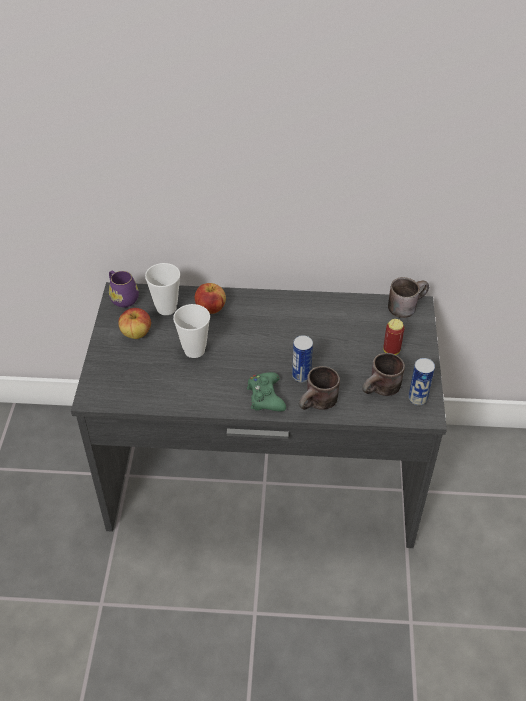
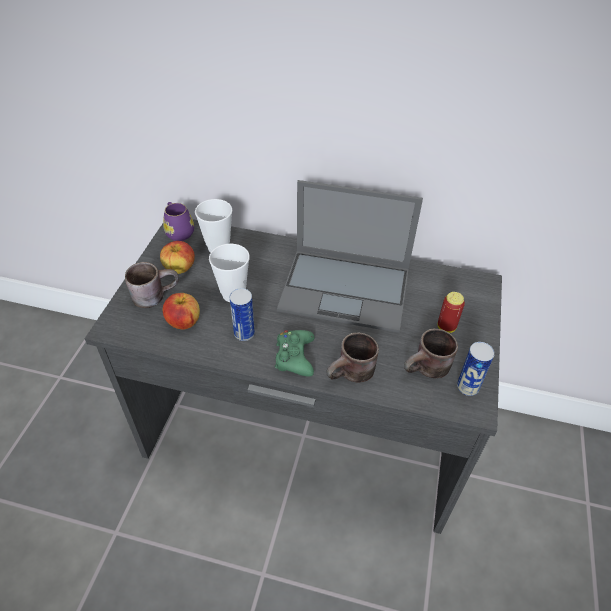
camera: 10 degrees right, 0 degrees up
(210, 308) = (262, 254): apple -> apple (183, 322)
(297, 330) = (347, 289): none -> laptop
(301, 376) = (340, 339): can -> can (244, 333)
(405, 305) = (469, 280): brown mug -> brown mug (154, 294)

